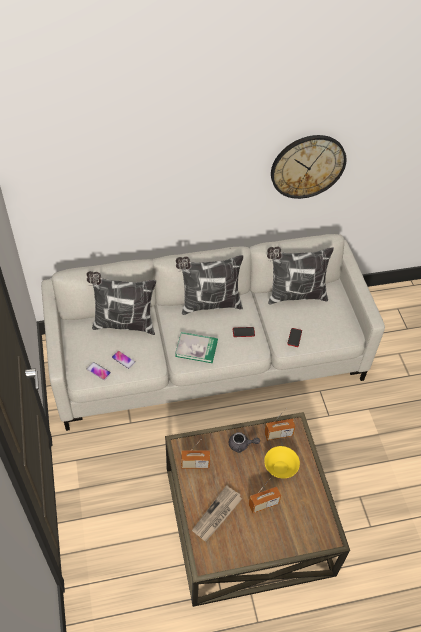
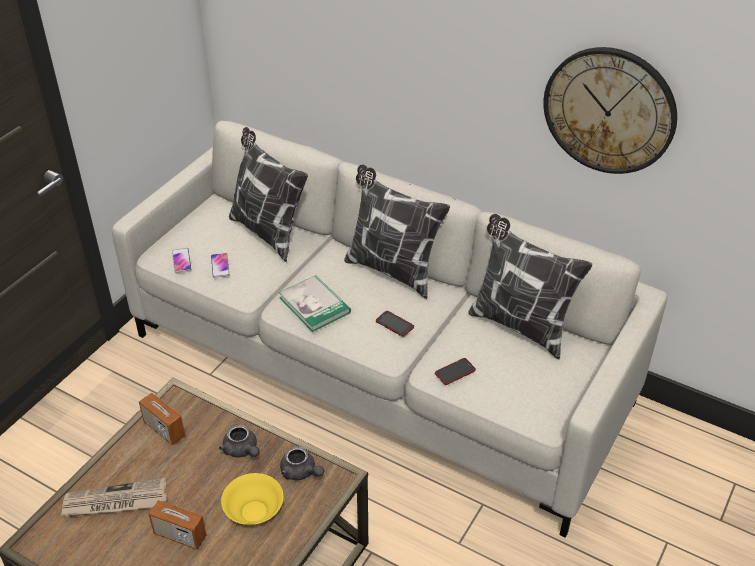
camera: 45 degrees right, 10 degrees down
(278, 434) = (301, 472): radio -> grey teapot

